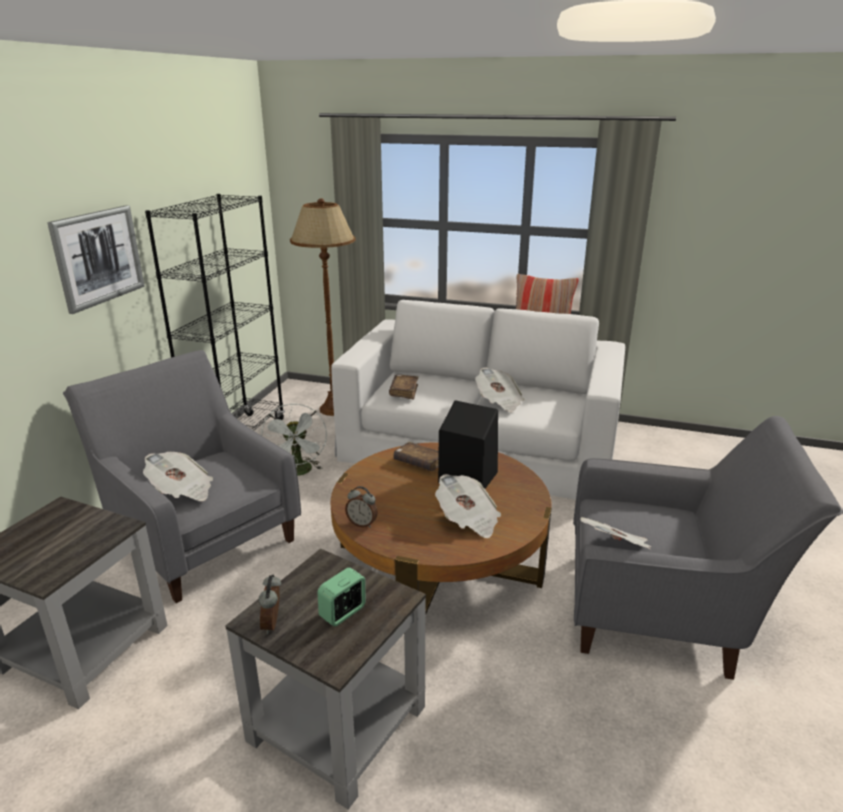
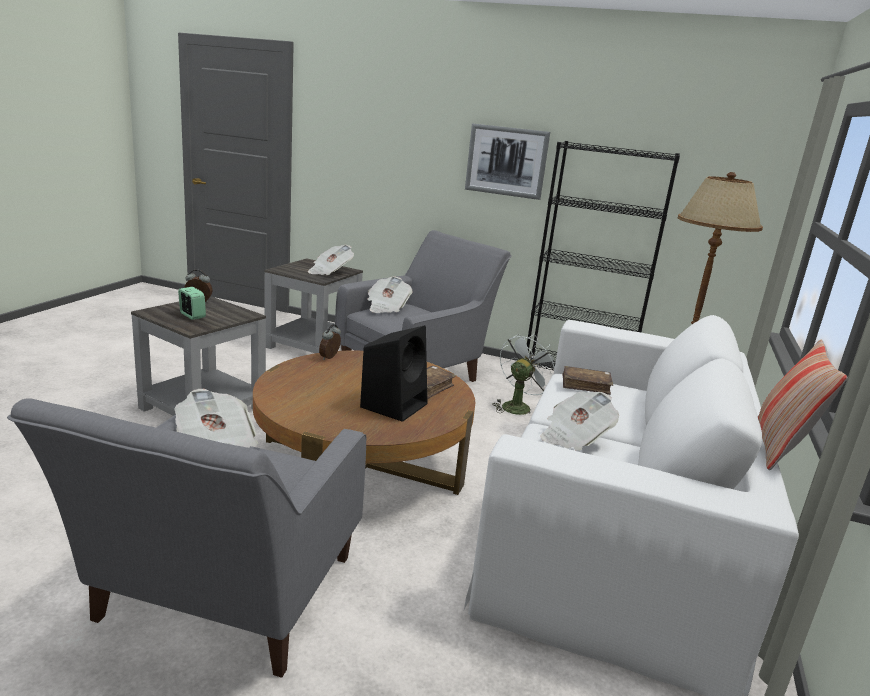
camera: 90 degrees right, 5 degrees down
(299, 472) = (518, 406): white fan -> white fan turned 135 degrees clockwise
(468, 520) = (316, 396): newspaper -> newspaper (330, 272)

